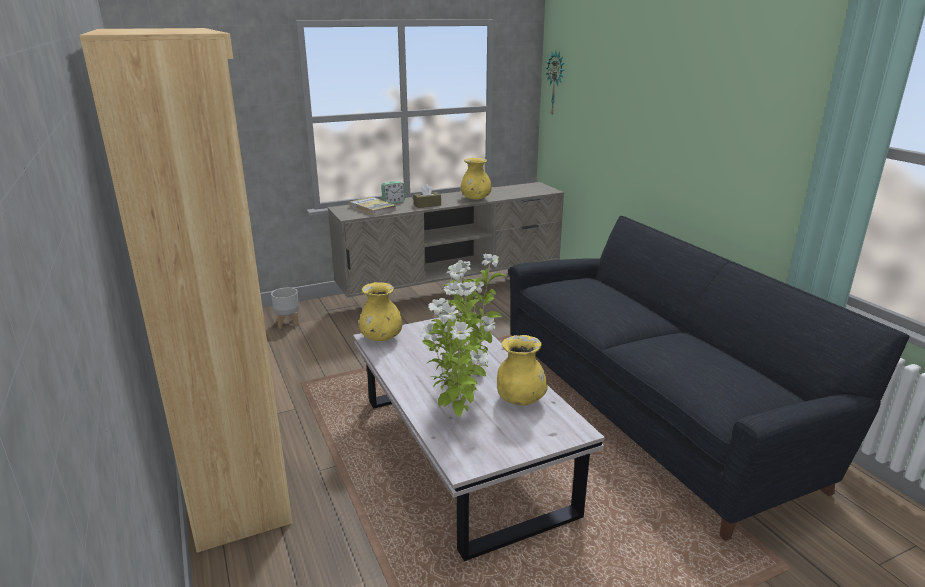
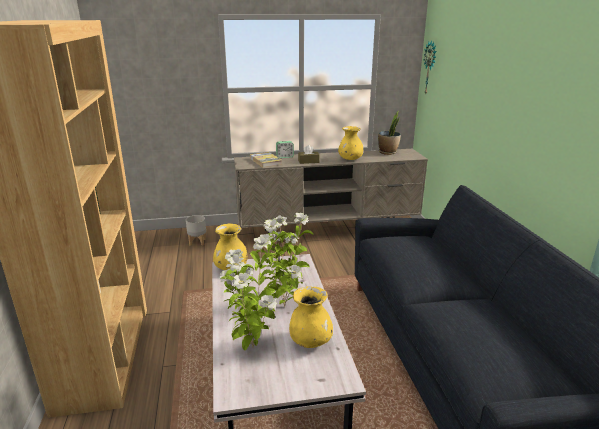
camera: 15 degrees right, 0 degrees up
(514, 188) = (388, 152): none -> potted plant

